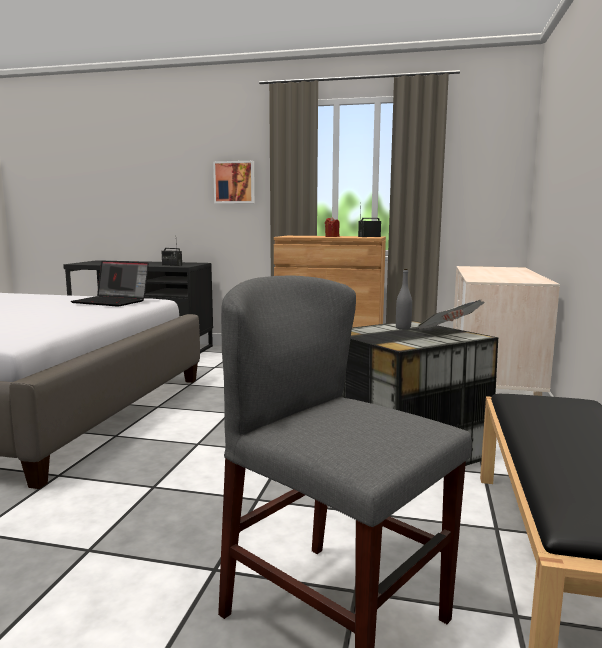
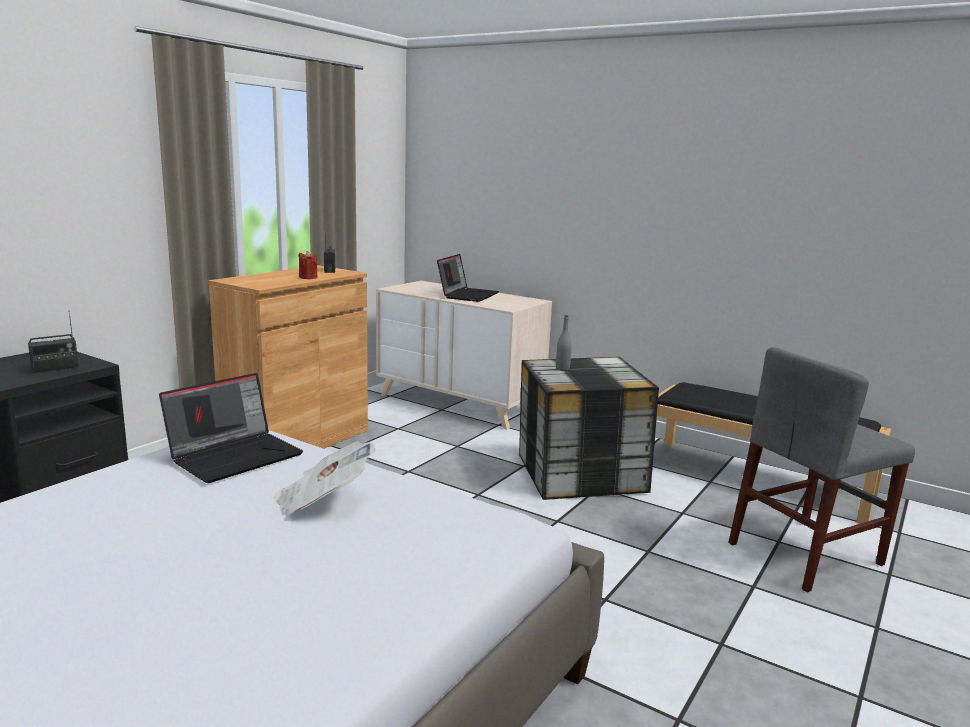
camera: 70 degrees left, 5 degrees up
(234, 182) = (84, 196): picture -> none
(447, 333) = (593, 363): newspaper -> newspaper (323, 501)
(500, 274) = (468, 295): none -> laptop

